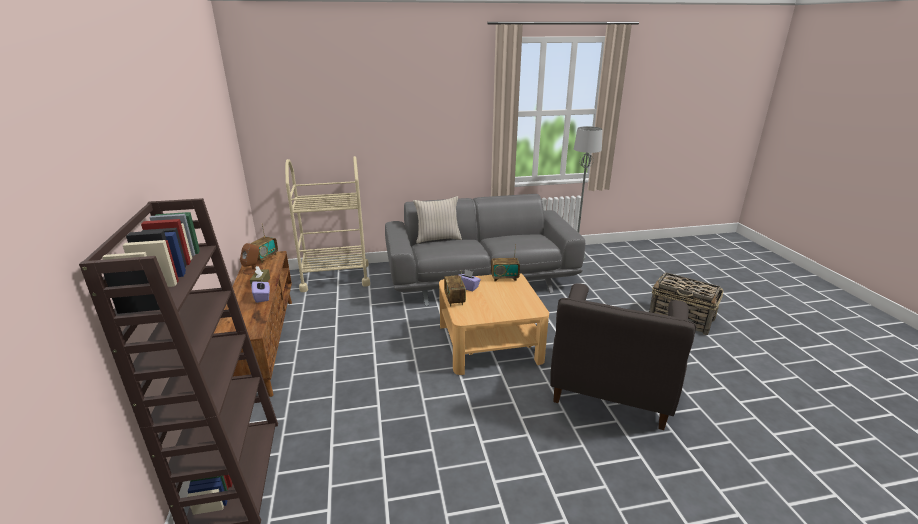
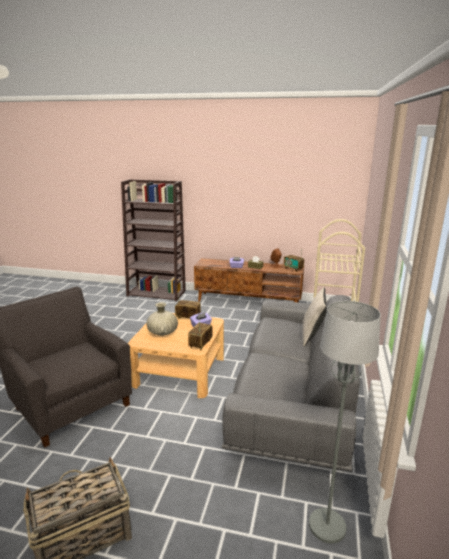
camera: 115 degrees right, 5 degrees down
(504, 303) = (162, 333): none -> beige vase

